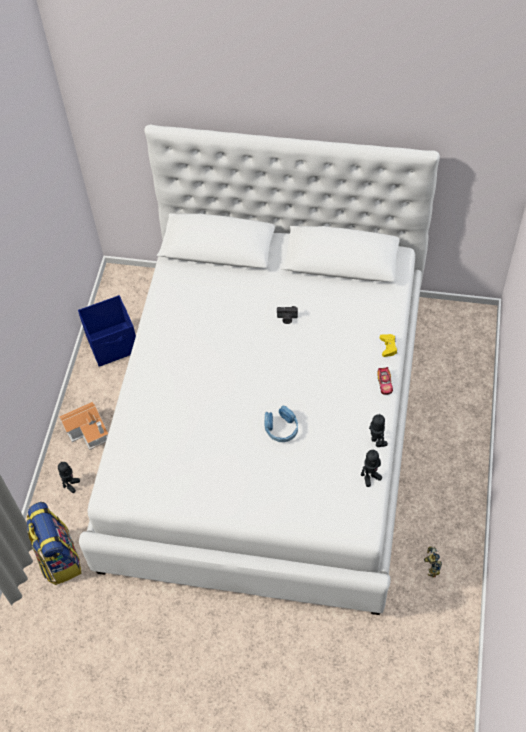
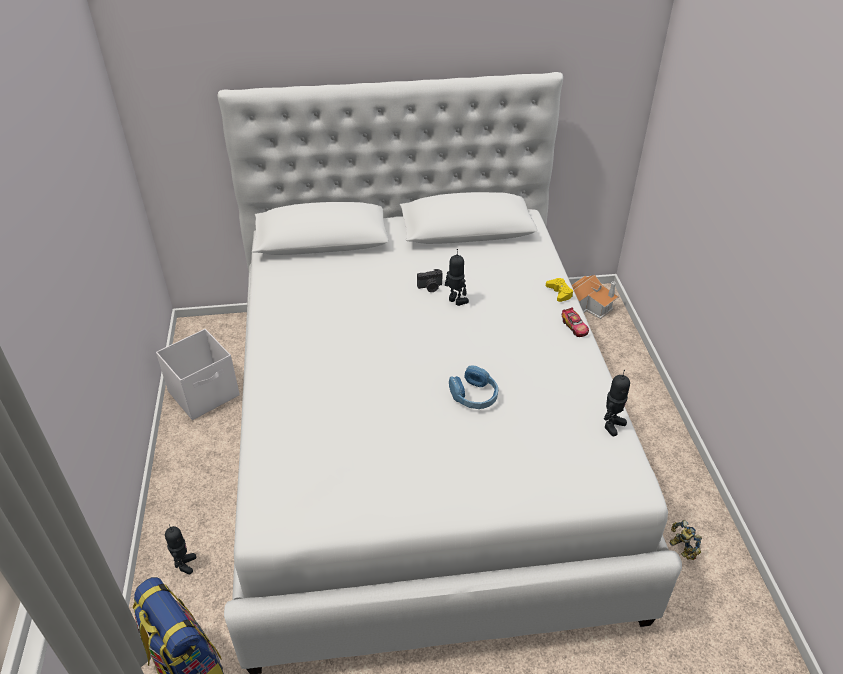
camera: 20 degrees left, 15 degrees down
(89, 431) = (195, 493): toy house -> toy house (588, 305)
(113, 344) = (205, 394): blue storage box -> white storage box
(376, 441) = (598, 385): toy robot -> toy robot (455, 301)

